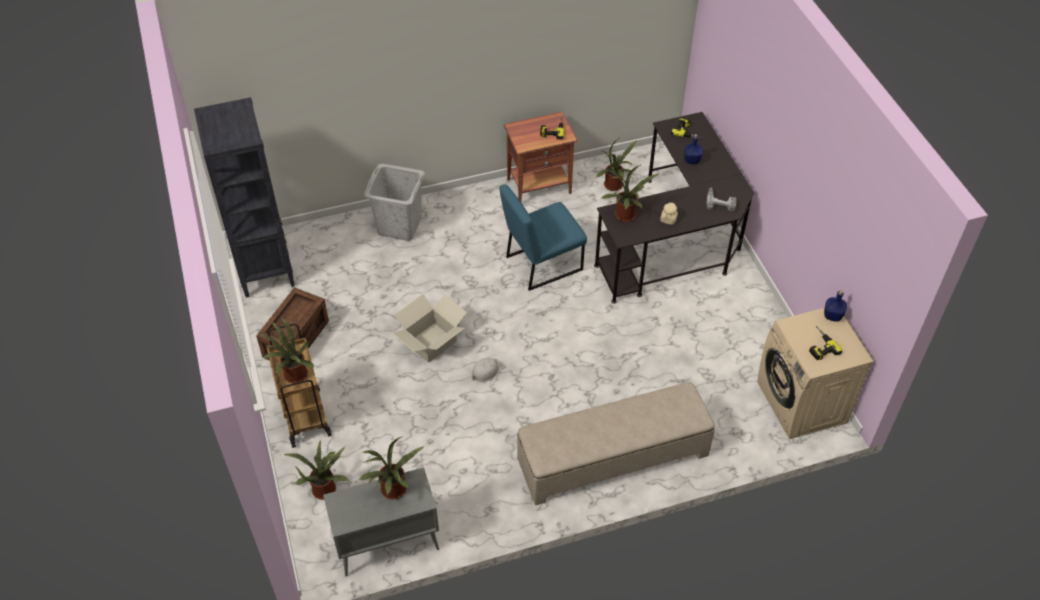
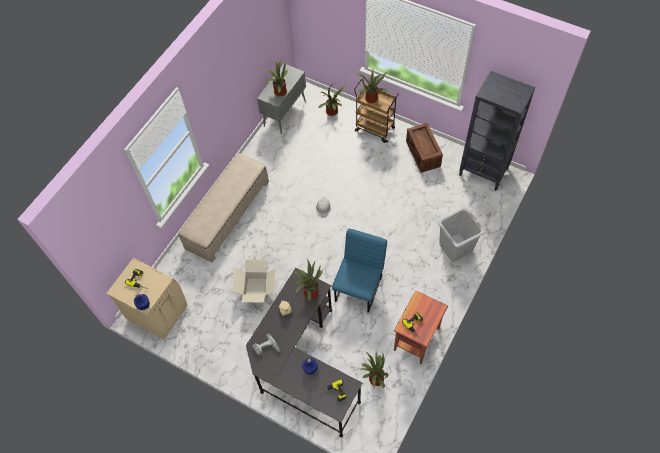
camera: 140 degrees right, 10 degrees up
(431, 342) = (363, 200): cardboard box -> cardboard box (257, 289)

